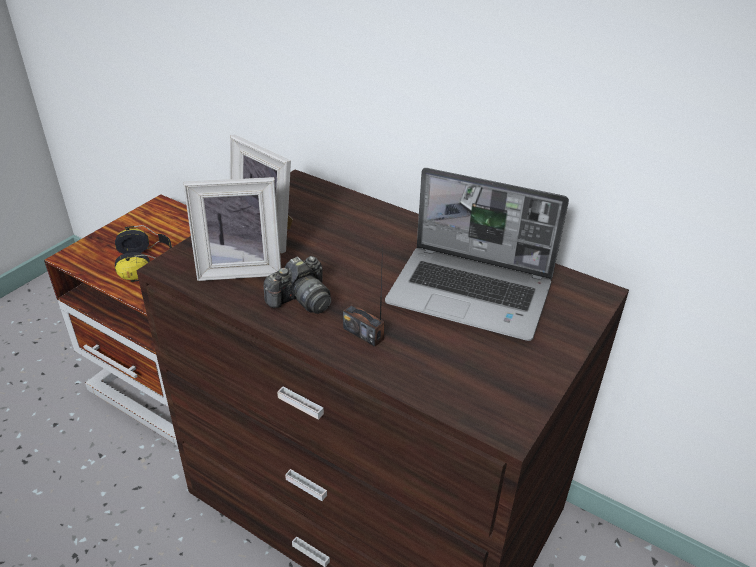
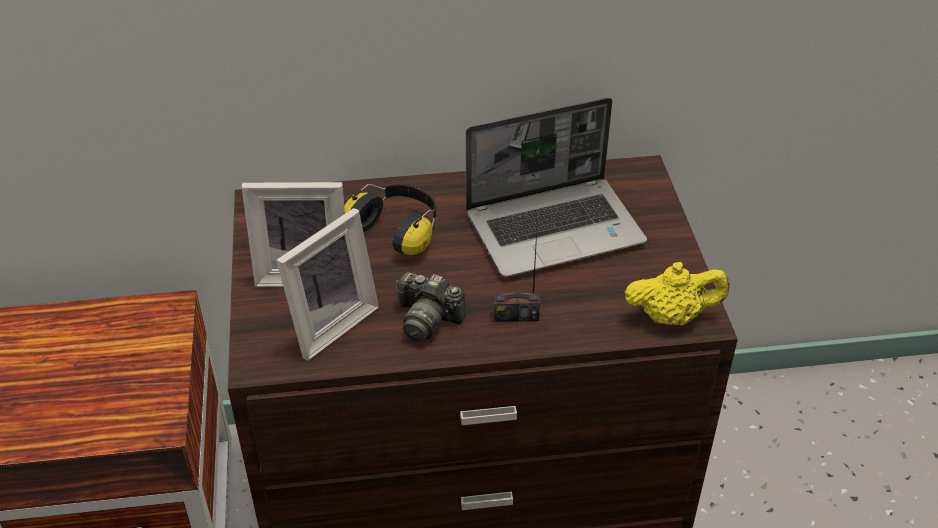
camera: 40 degrees left, 5 degrees up
(146, 264) = (96, 396): headphones -> headphones (398, 230)
(301, 300) = (427, 319): camera -> camera turned 105 degrees clockwise
(484, 408) = (671, 316): none -> yellow teapot

